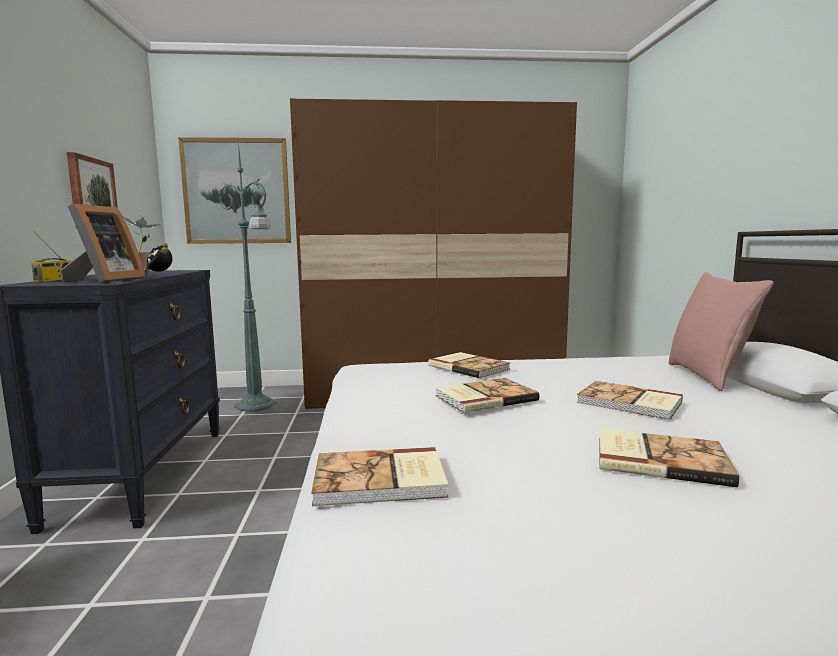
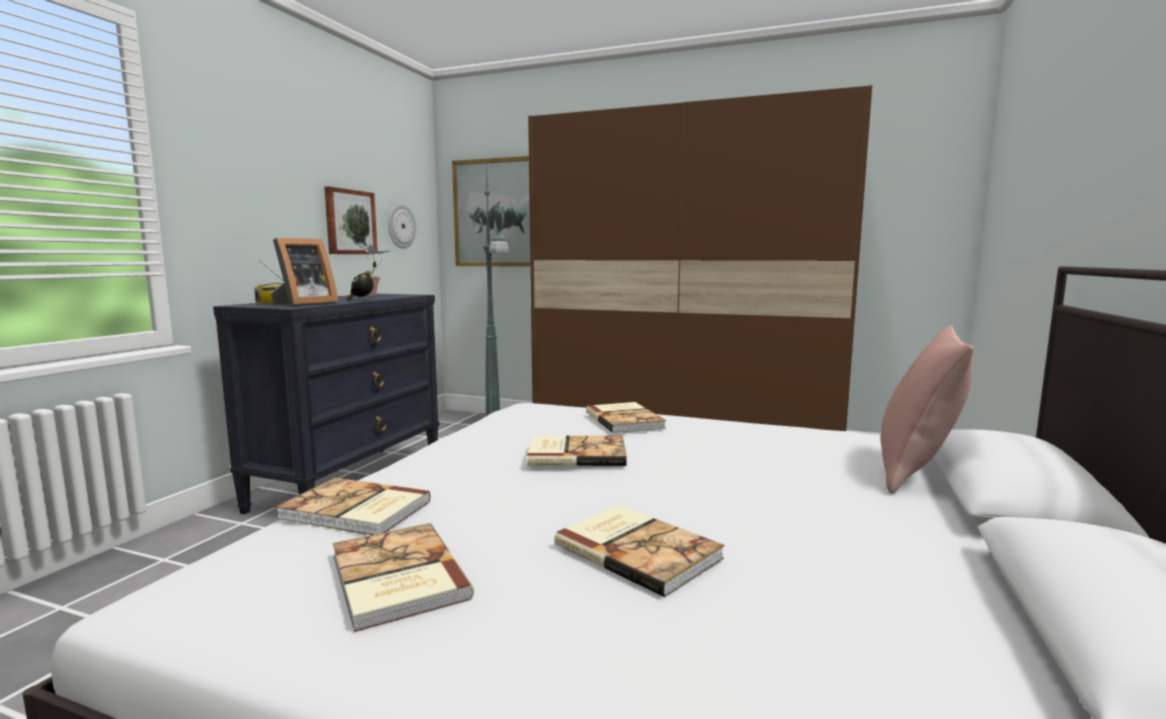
camera: 25 degrees right, 0 degrees up
(134, 201) = (400, 226): none -> wall clock
(629, 403) = (731, 486): book -> book (395, 578)

